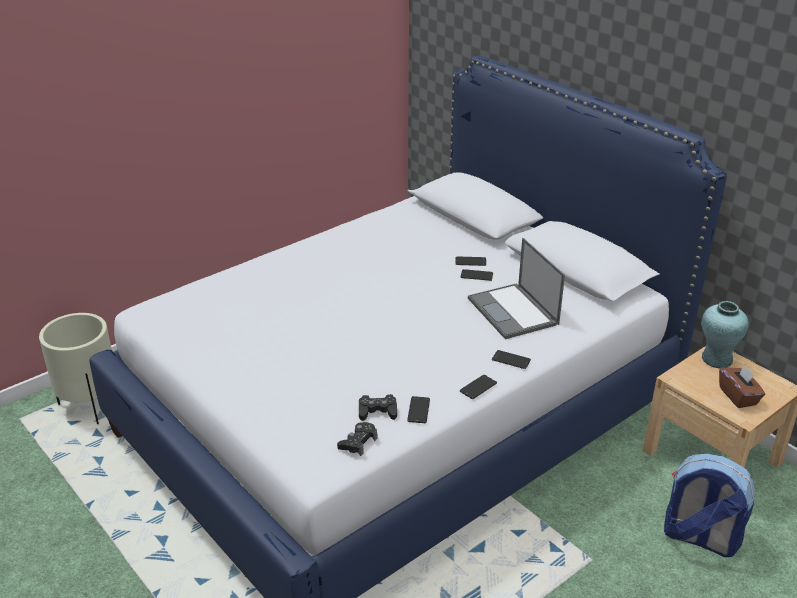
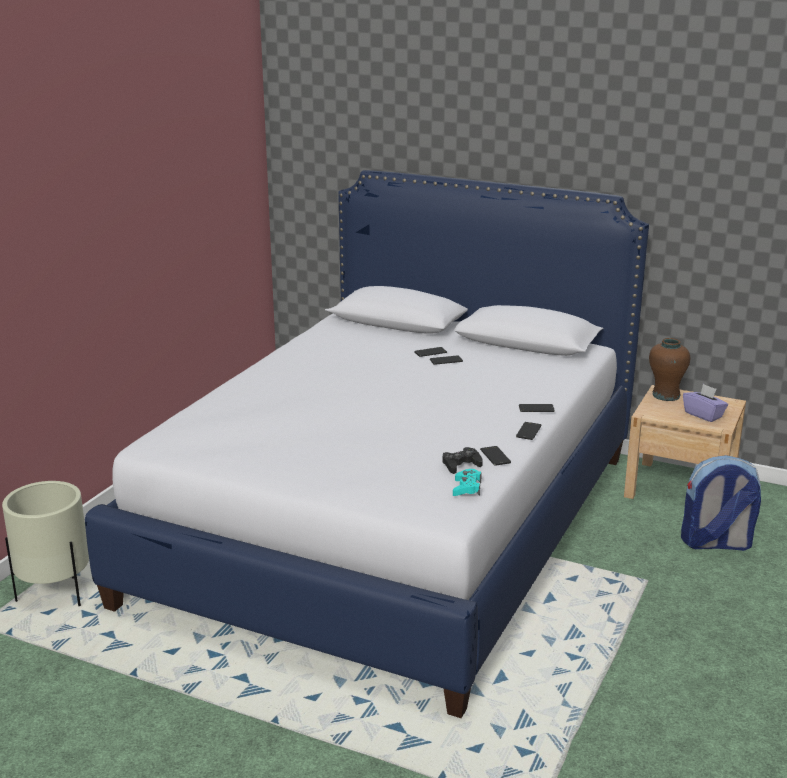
camera: 25 degrees left, 10 degrees down
(358, 442) = (467, 488): black game controller -> turquoise game controller
(513, 312) = (504, 378): laptop -> none
(716, 359) = (666, 395): turquoise vase -> brown vase
(738, 396) = (703, 415): brown tissue box -> purple tissue box

